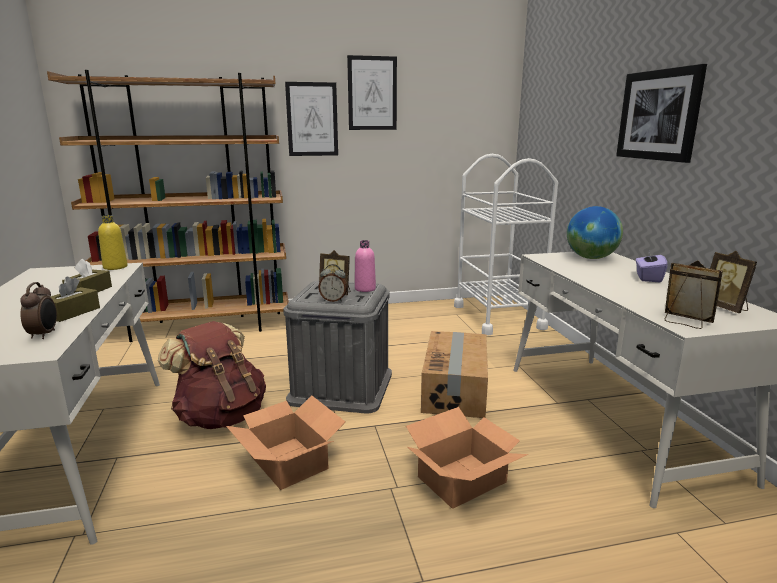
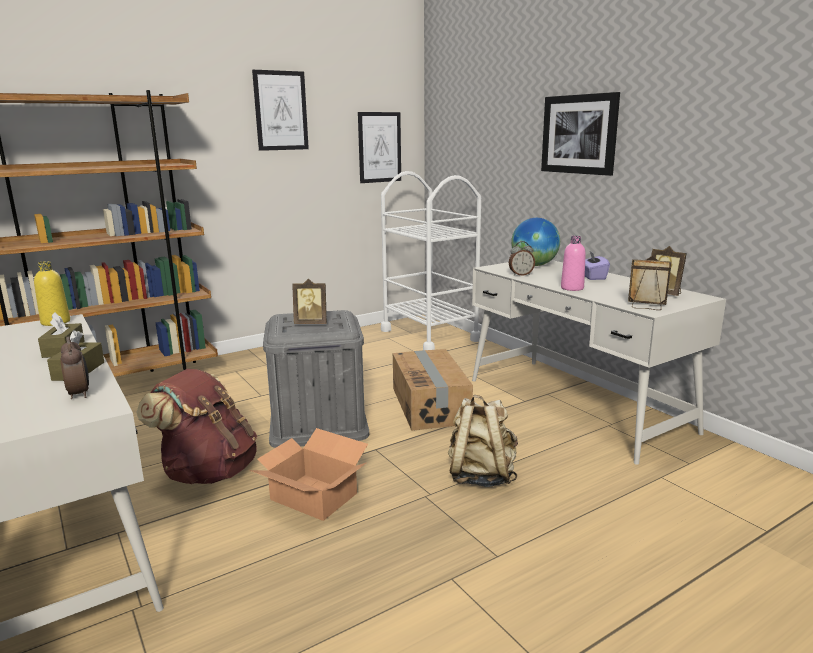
camera: 20 degrees left, 0 degrees up
(312, 119) = (218, 140): picture -> picture (379, 147)
(333, 300) = (315, 330): alarm clock -> alarm clock (520, 275)
(365, 289) = (336, 316): pink bottle -> pink bottle (572, 288)
(460, 479) = (481, 476): cardboard box -> beige backpack

